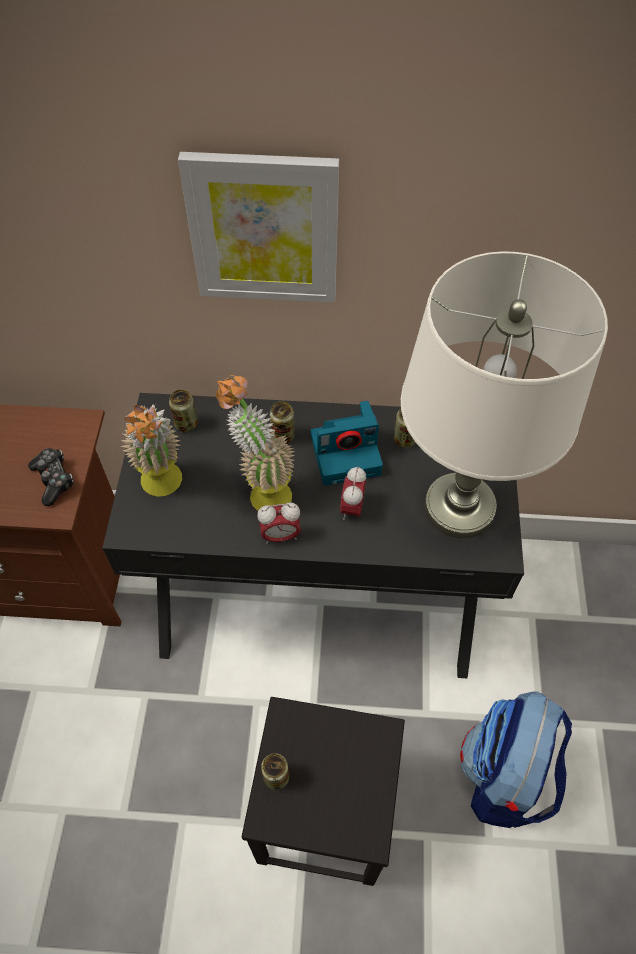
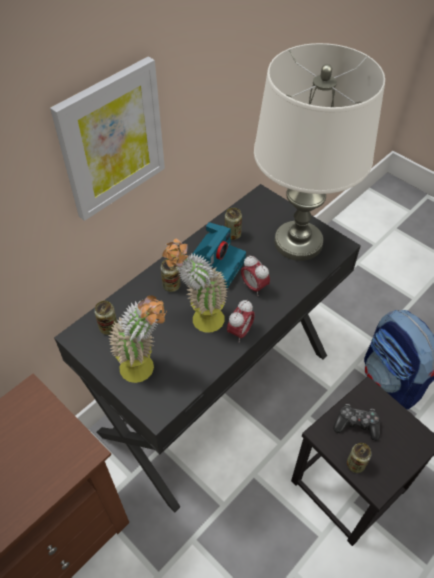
camera: 50 degrees left, 5 degrees down
(54, 480) = (58, 439): game controller -> game controller (356, 424)

